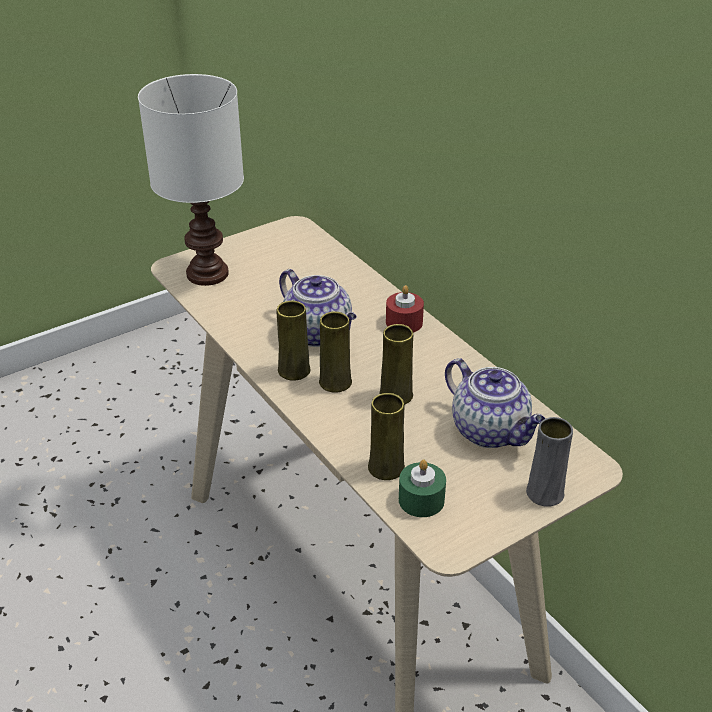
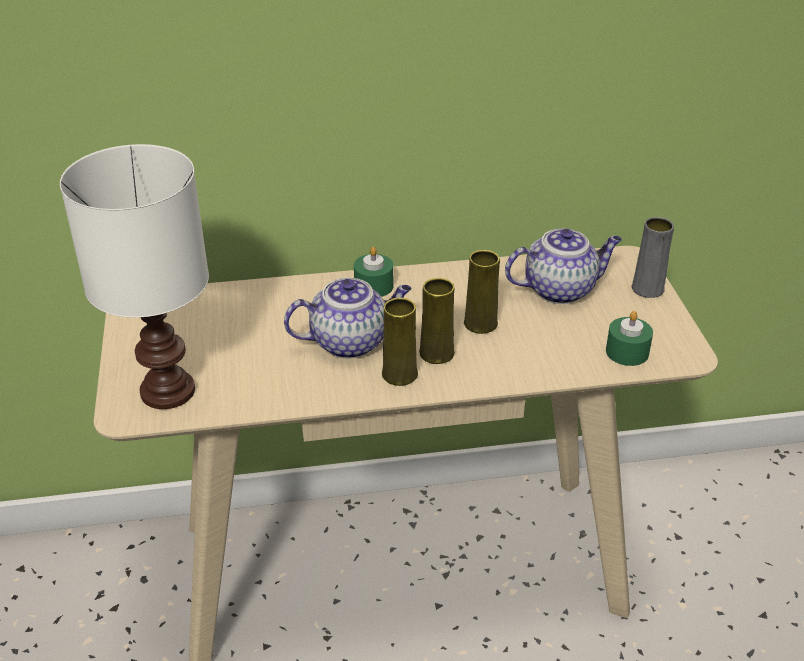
camera: 65 degrees left, 0 degrees up
(386, 468) = (576, 359): yellow vase -> none
(404, 322) = (373, 286): red candle -> green candle

